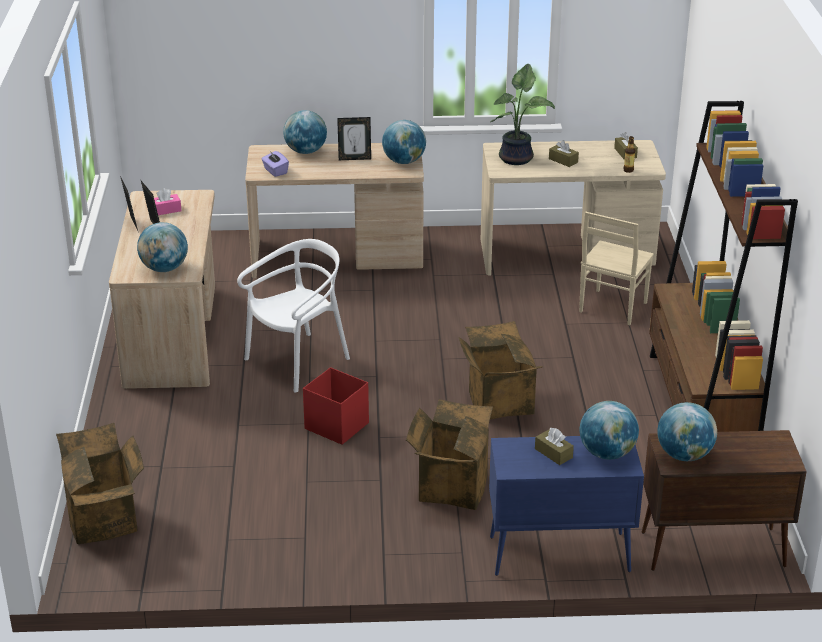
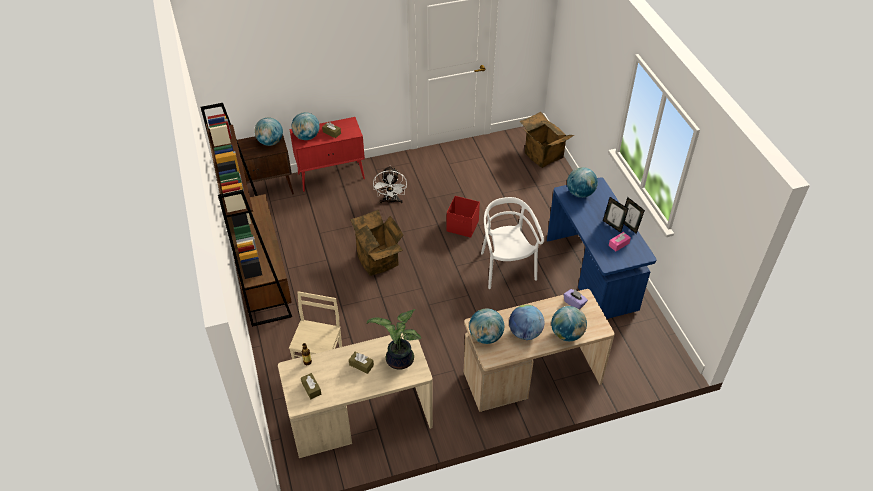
camera: 165 degrees right, 15 degrees up
(173, 335) = (593, 273): beige desk -> blue desk
(298, 362) = (506, 268): white chair -> white chair turned 135 degrees clockwise
(354, 158) = (525, 333): picture frame -> globe
(449, 487) = (391, 201): cardboard box -> white fan
(558, 554) = (332, 176): blue cabinet -> red cabinet

